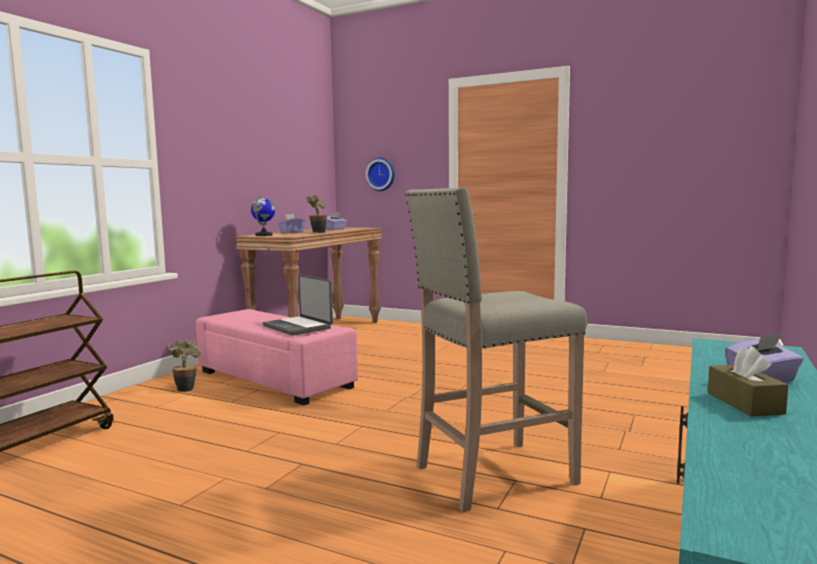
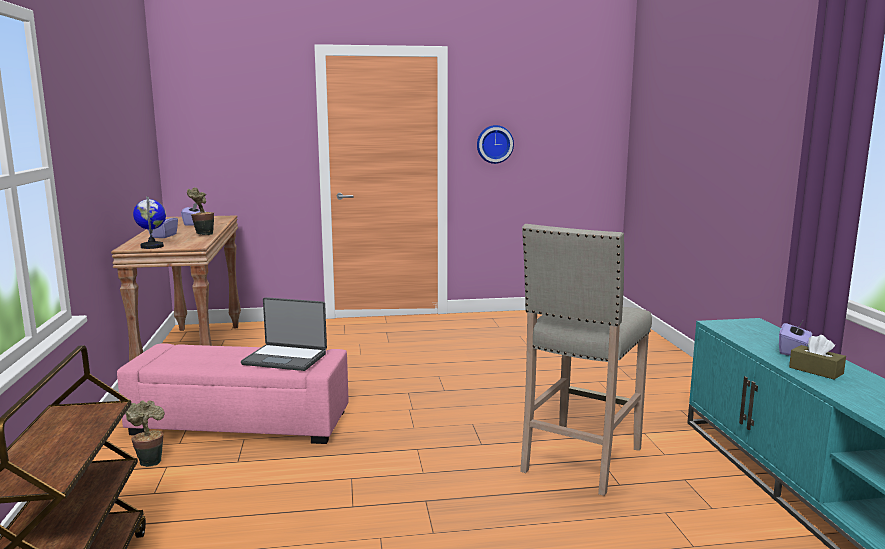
camera: 35 degrees left, 5 degrees up
(381, 174) = (229, 150): wall clock -> wall clock (494, 144)

